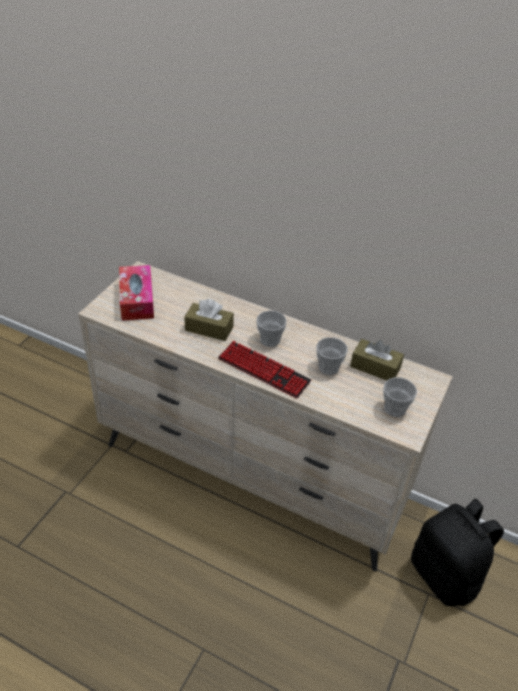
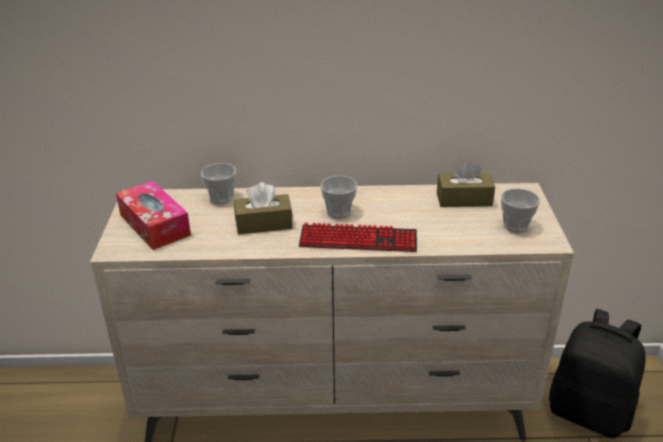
camera: 25 degrees left, 10 degrees down
(328, 367) = (420, 215): cup -> cup (221, 198)

